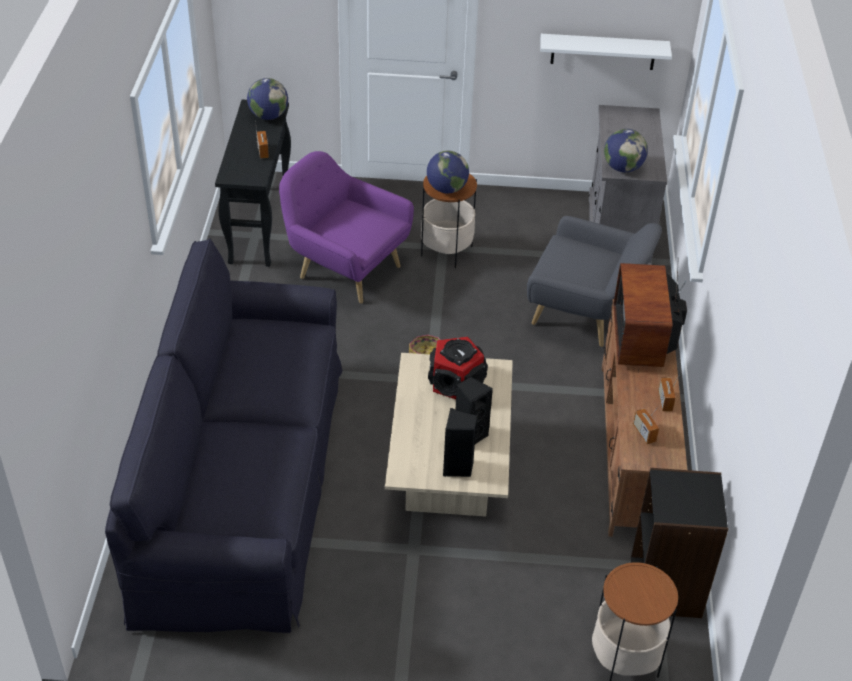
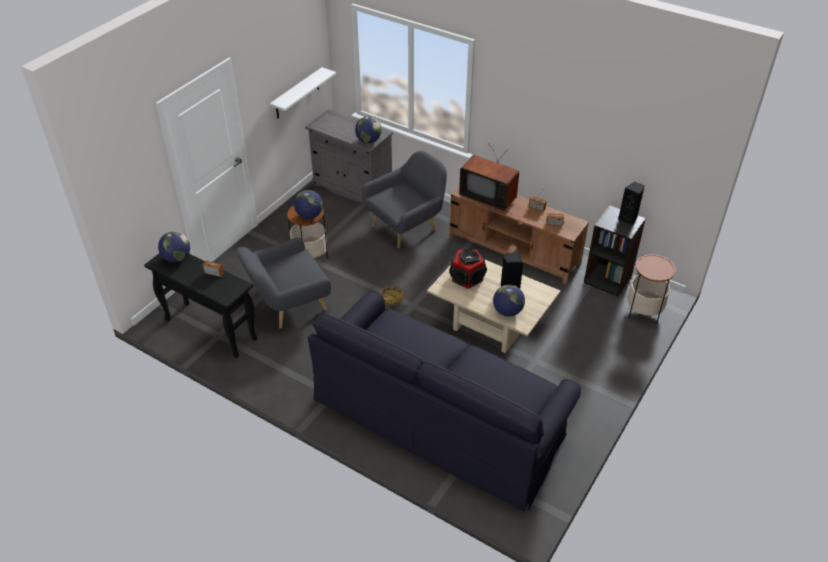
camera: 60 degrees left, 0 degrees up
(345, 268) = (288, 305): purple armchair -> grey armchair
(416, 449) = (507, 311): none -> globe
(458, 468) = (531, 301): black speaker -> black speaker (629, 219)

